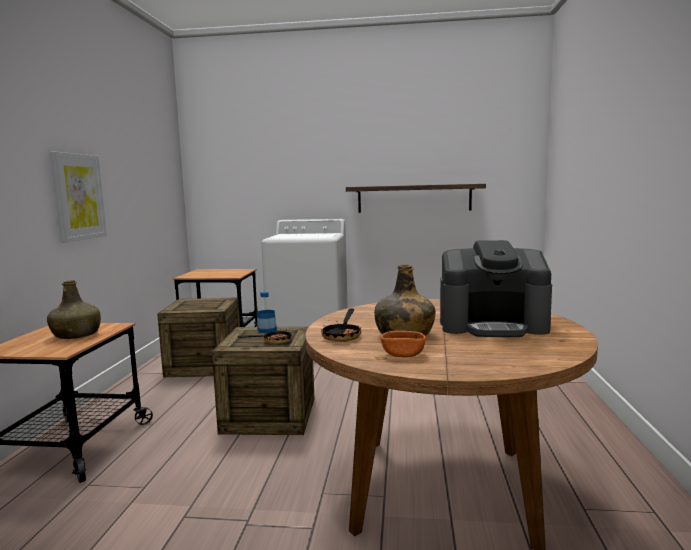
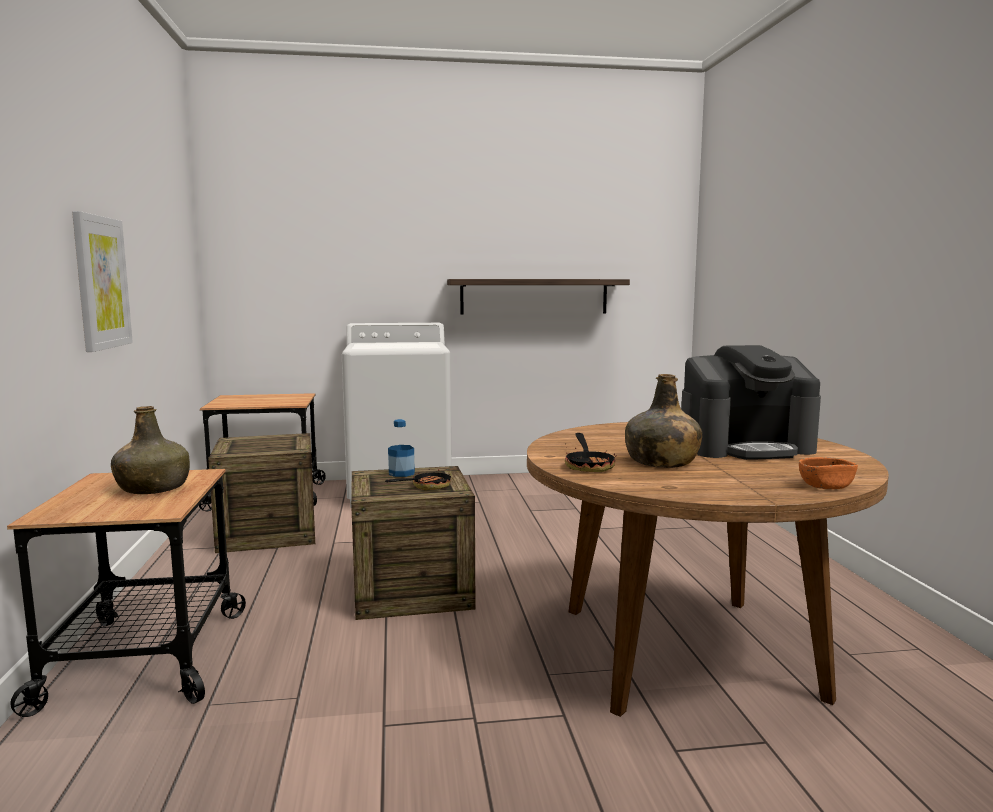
camera: 15 degrees left, 0 degrees up
(403, 354) = (690, 482): orange bowl -> orange bowl (825, 486)

